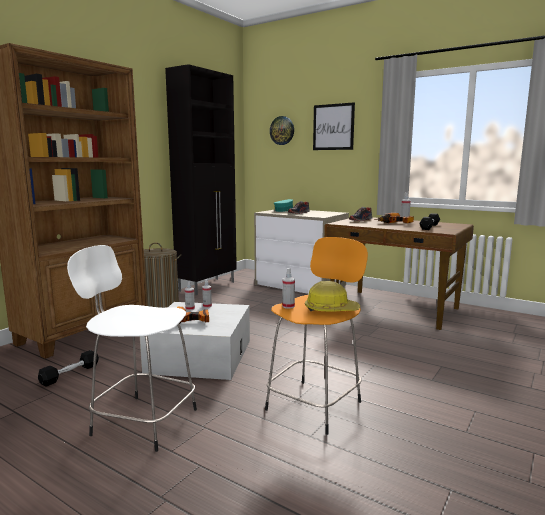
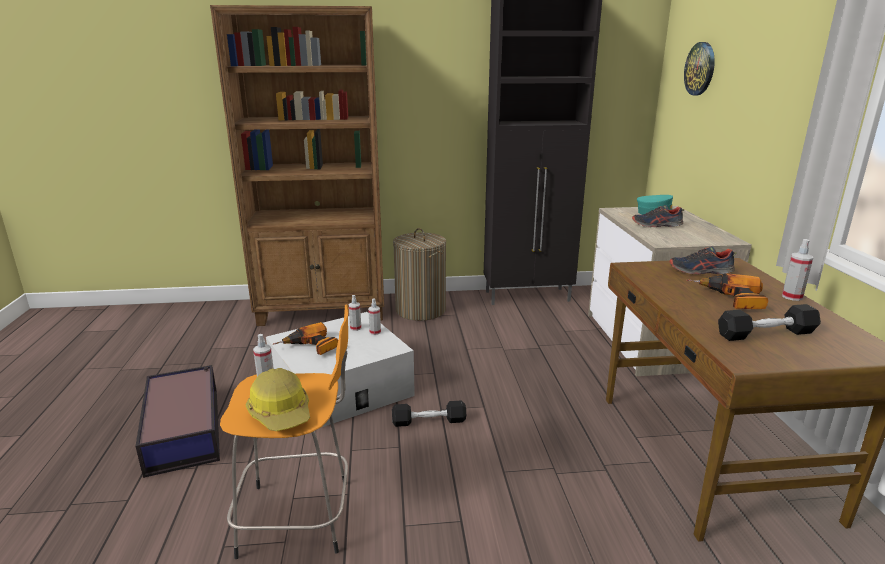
camera: 50 degrees right, 10 degrees up
(70, 374) = (239, 351): black dumbbell -> black dumbbell (429, 421)
(142, 421) = (184, 428): white stool -> storage box
(333, 127) = (763, 70): picture -> none

